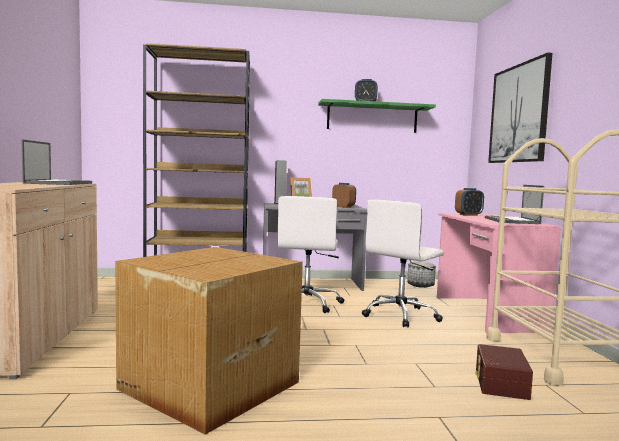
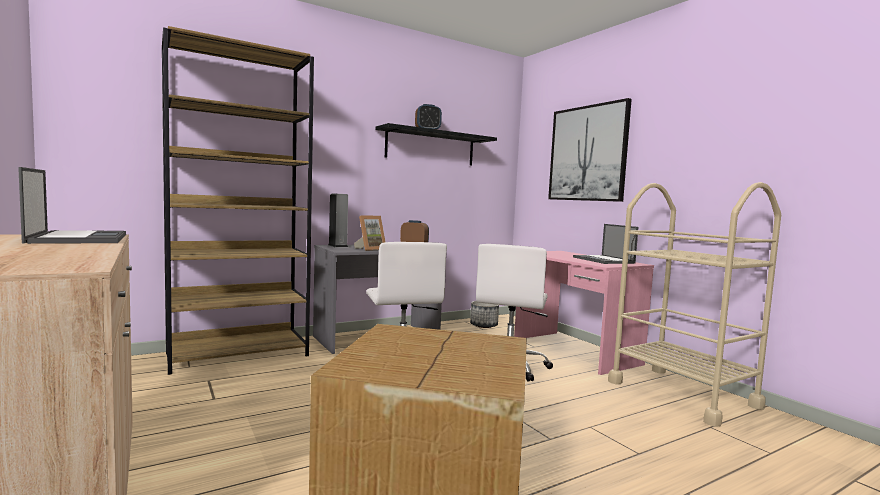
camera: 25 degrees left, 0 degrees up
(372, 118) = (430, 147): green shelf -> black shelf
(468, 215) = (549, 253): alarm clock -> none
(499, 383) = (679, 434): brown storage box -> none

